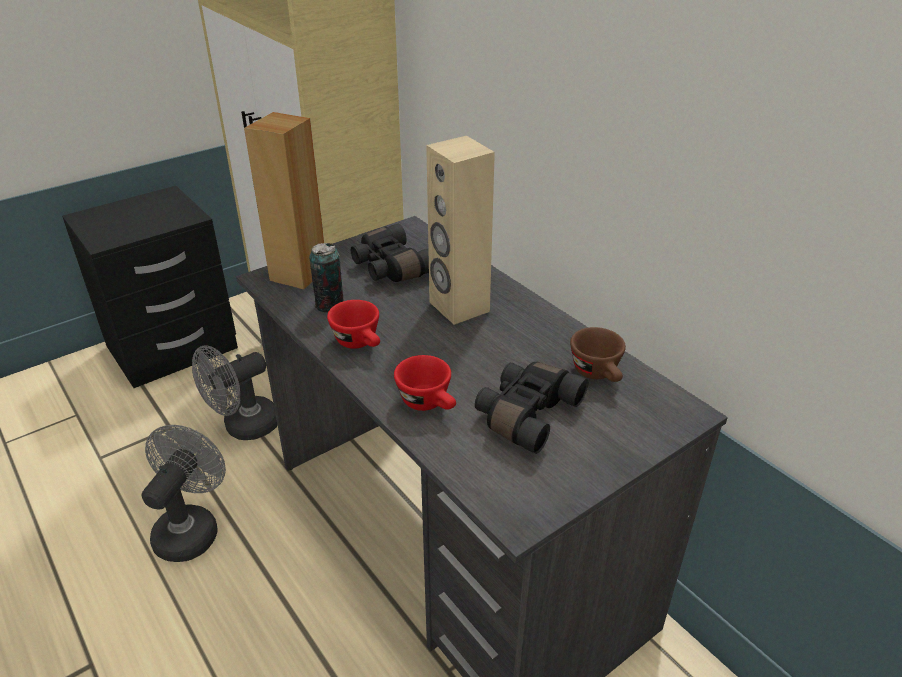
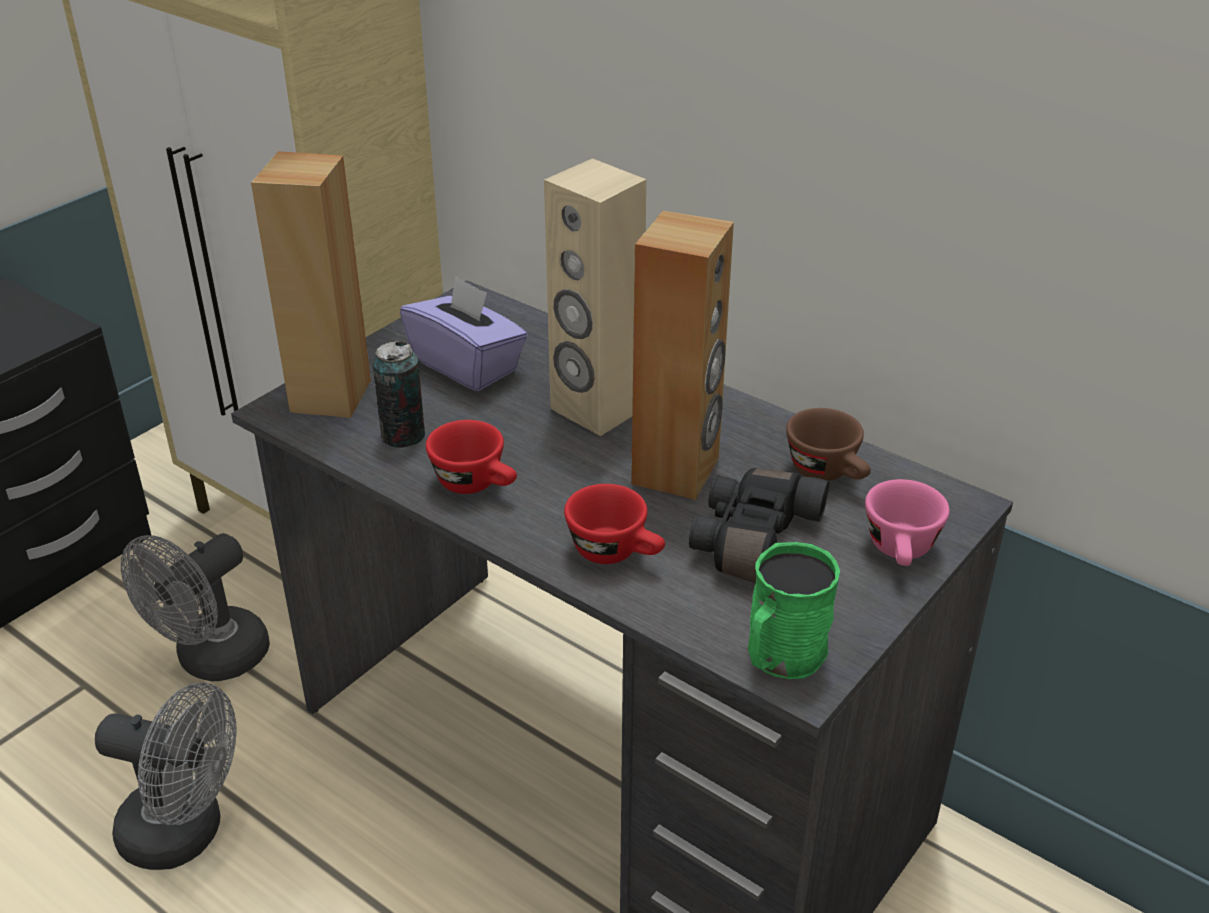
camera: 15 degrees left, 0 degrees up
(191, 528) = (186, 833): grey fan -> grey fan turned 105 degrees clockwise
(390, 267) = (467, 365): black binoculars -> purple tissue box
(494, 356) = (677, 471): none -> brown speaker
(510, 498) = (780, 657): none -> green mug
(629, 439) = (901, 552): none -> pink cup

